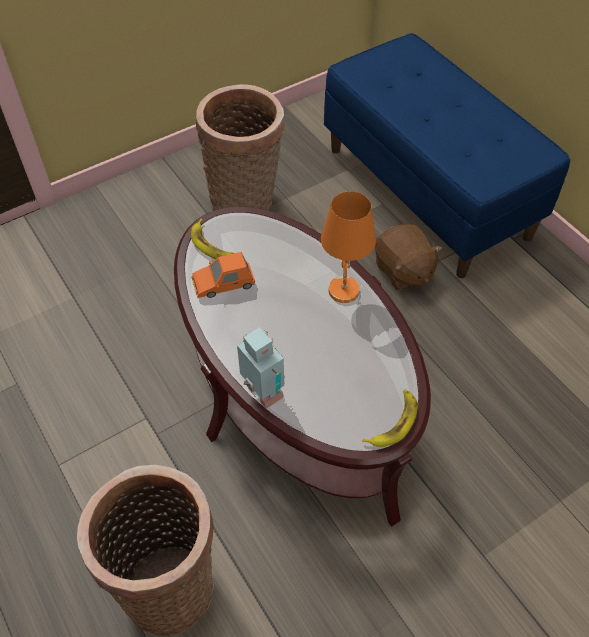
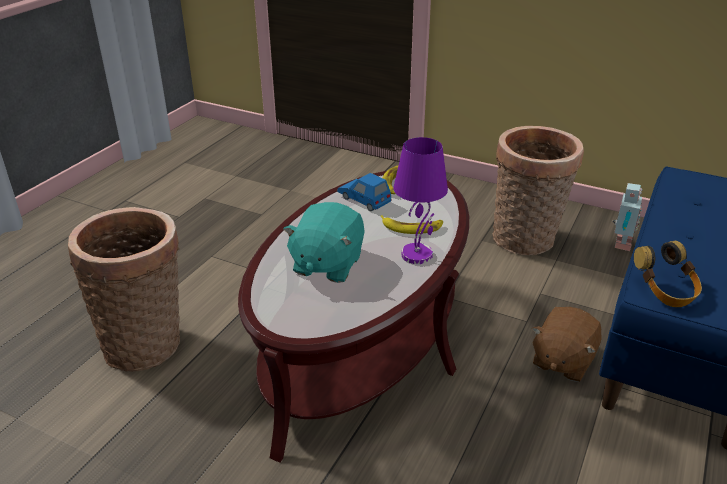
camera: 60 degrees right, 20 degrees down
(223, 283) = (364, 199): orange toy car -> blue toy car
(263, 394) = (274, 251): toy robot -> toy robot (620, 244)
(314, 362) = (327, 264): none -> turquoise plush toy
(343, 290) = (417, 254): orange table lamp -> purple table lamp
(393, 422) = (299, 326): banana -> banana (412, 227)
(485, 175) = (665, 291): none -> headphones

